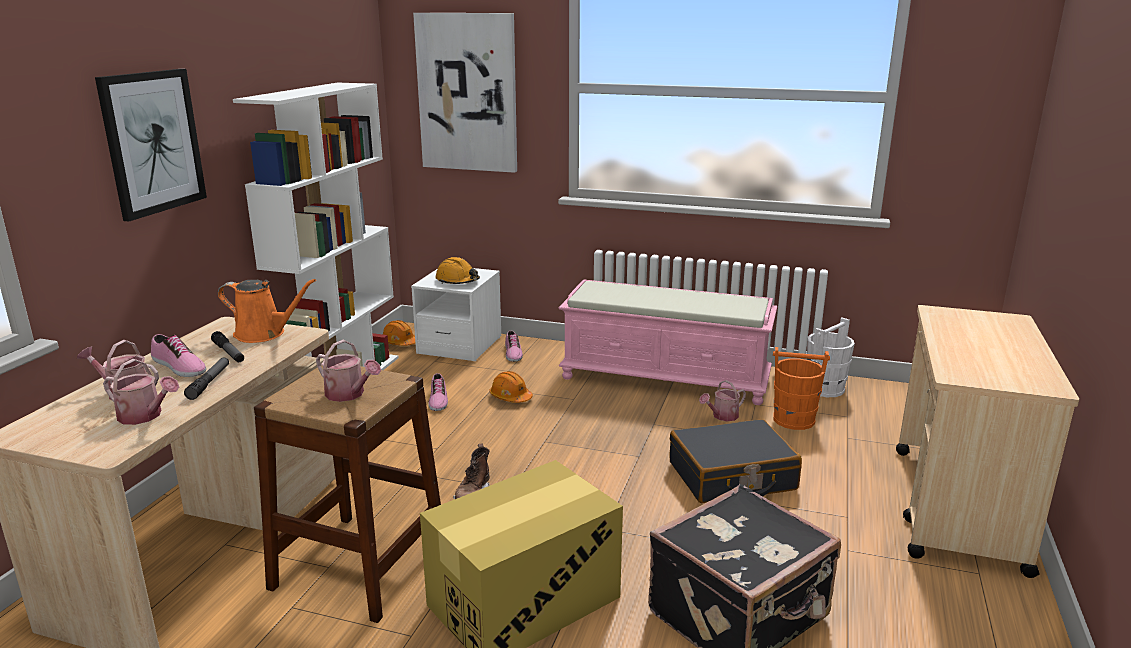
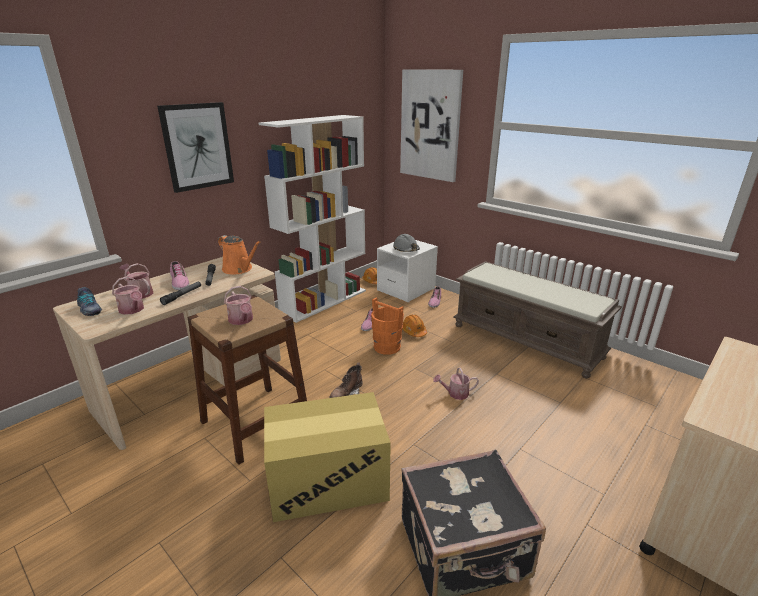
camera: 25 degrees right, 5 degrees up
(58, 430) = (89, 309): none -> shoe
(457, 281) = (406, 249): orange hard hat -> grey hard hat
(666, 378) = (527, 341): pink bench -> brown bench
(722, 416) = (551, 380): watering can -> watering can (455, 393)
(732, 477) = (529, 431): black suitcase -> none
(794, 420) = (608, 397): orange bucket -> orange bucket (387, 347)
(825, 389) = (650, 377): white bucket -> none

